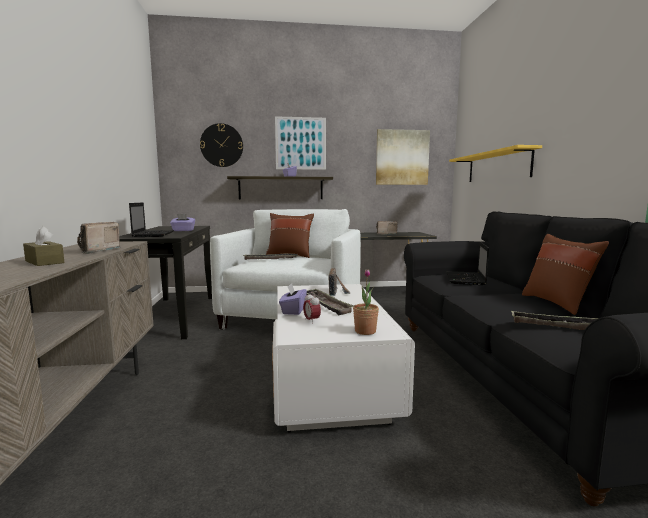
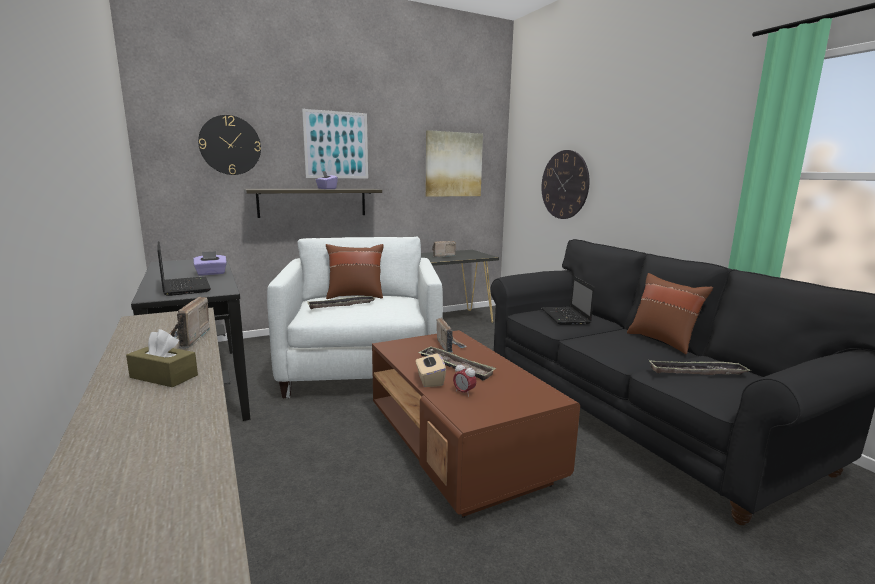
camera: 20 degrees left, 5 degrees up
(293, 310) = (429, 380): purple tissue box -> beige tissue box
(329, 378) = (459, 444): white coffee table -> brown coffee table
(365, 331) = (529, 399): potted plant -> none
(497, 166) = (564, 185): yellow shelf -> wall clock

